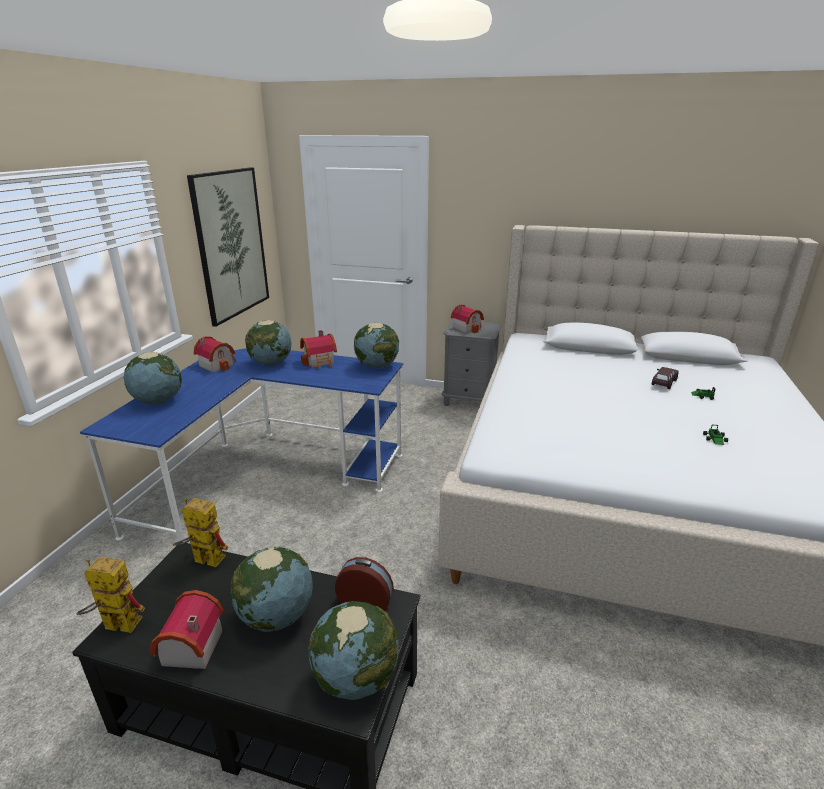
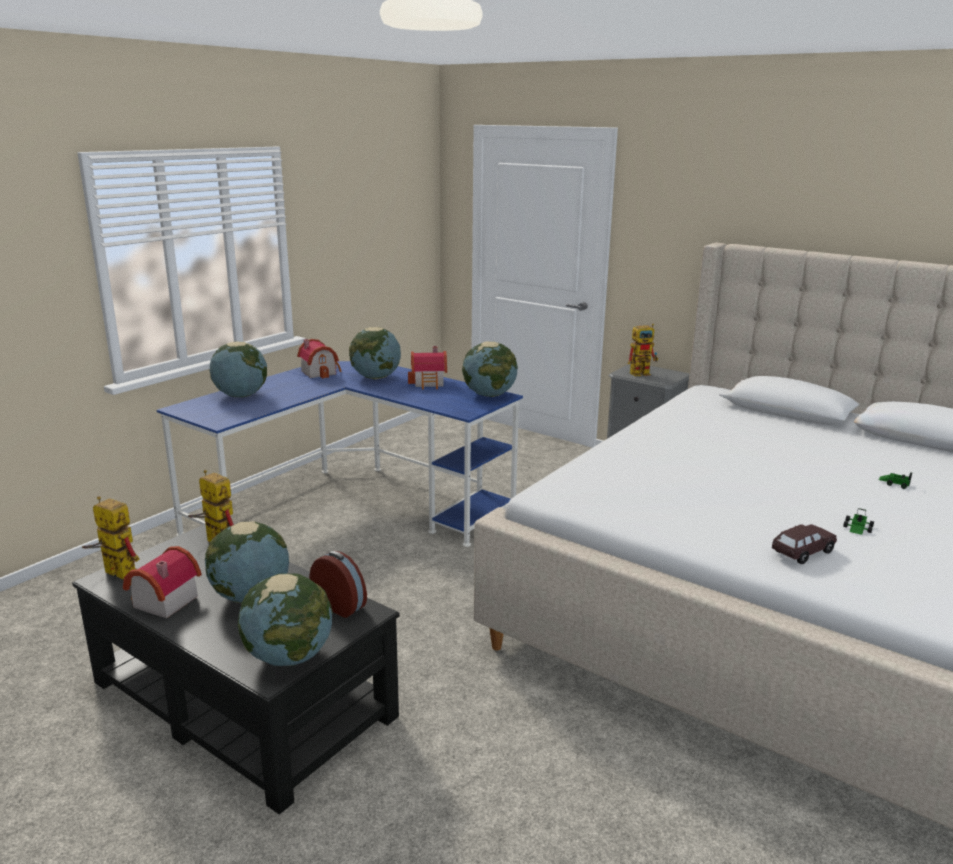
camera: 20 degrees right, 5 degrees down
(231, 244) = (374, 245): picture -> none
(467, 328) = (643, 373): toy house -> toy robot
(663, 383) = (852, 461): brown toy car -> brown toy car (802, 552)

